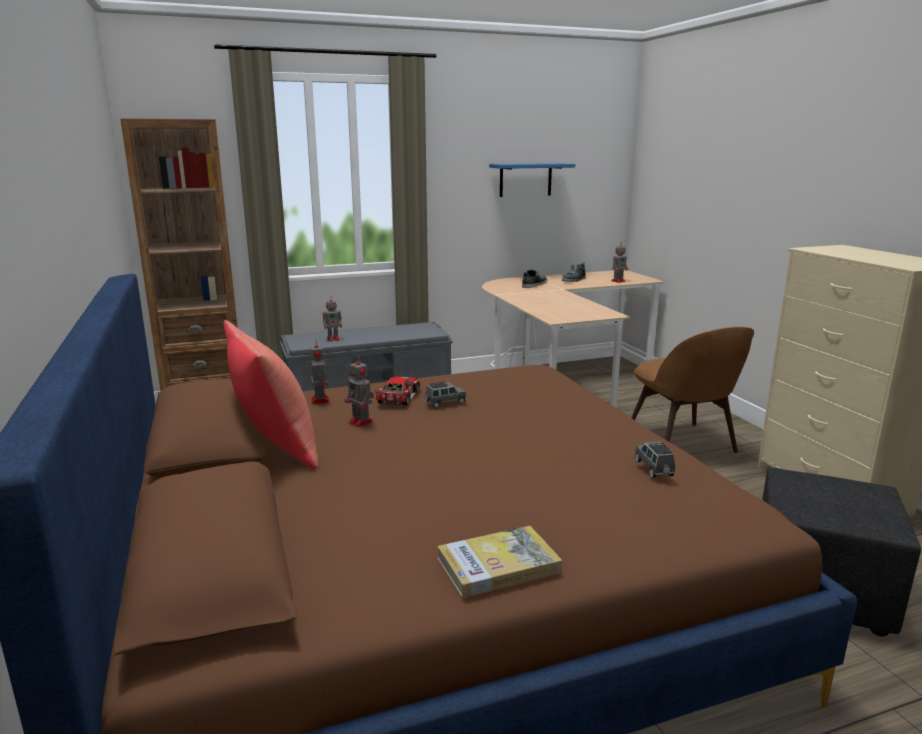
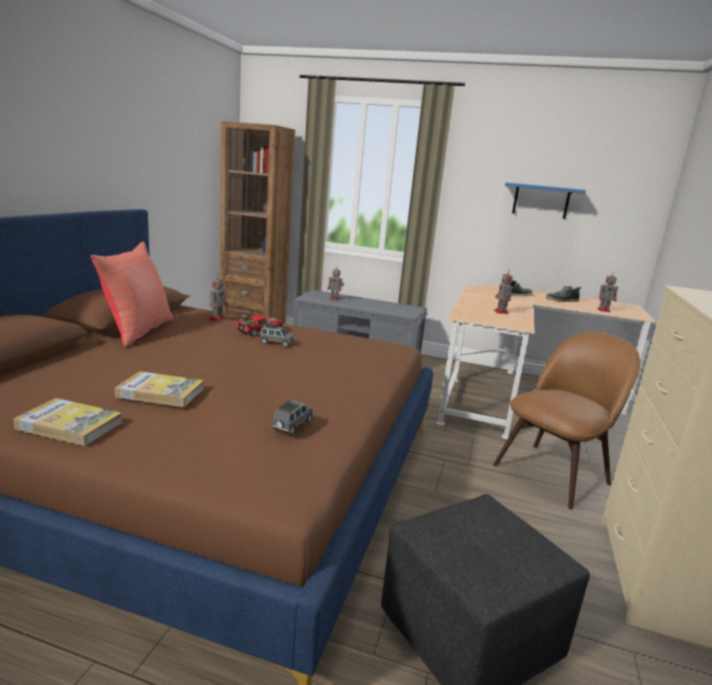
camera: 35 degrees right, 0 degrees up
(361, 422) = (205, 335): toy robot -> toy robot (501, 312)
(491, 494) = (160, 393): none -> book
(682, 444) = (554, 473): brown chair -> brown chair turned 150 degrees counterclockwise

